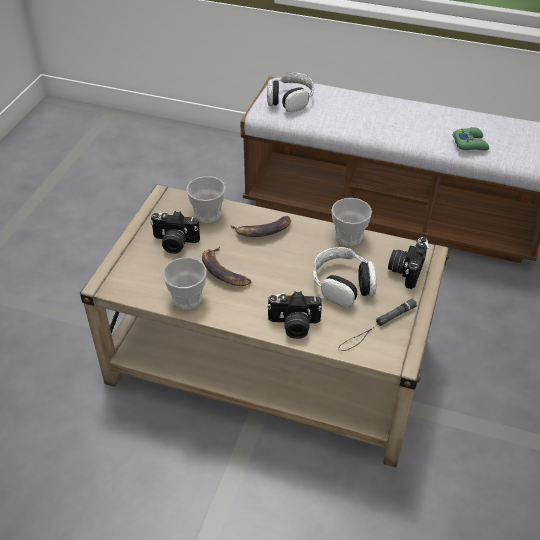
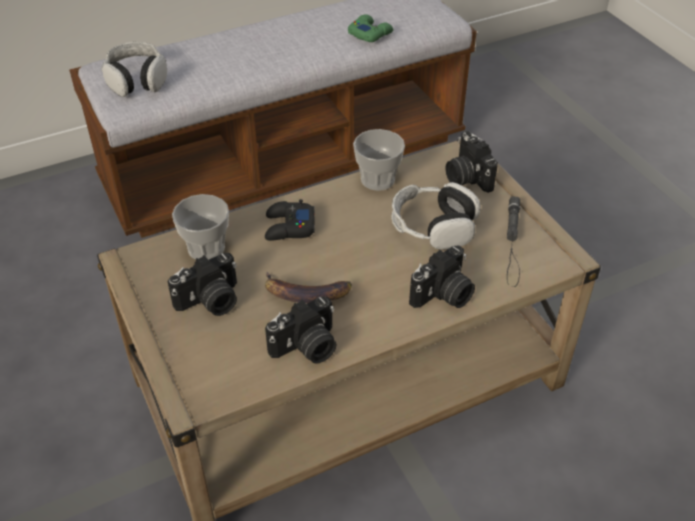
camera: 45 degrees left, 0 degrees up
(187, 298) = (307, 348): cup -> camera
(263, 231) = (289, 227): banana -> black game controller

